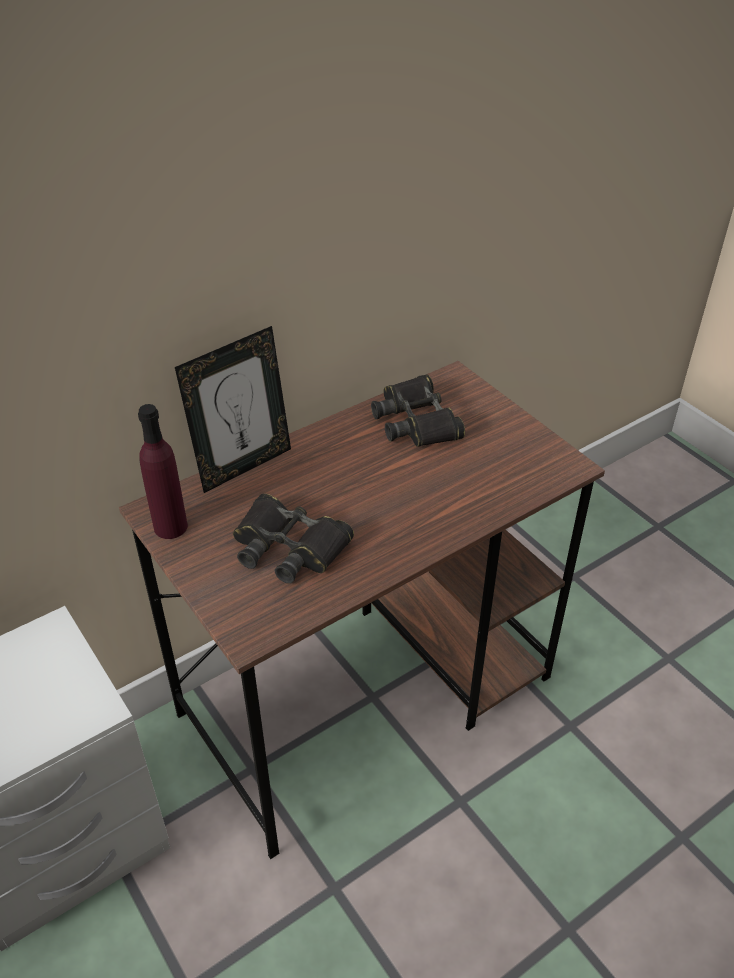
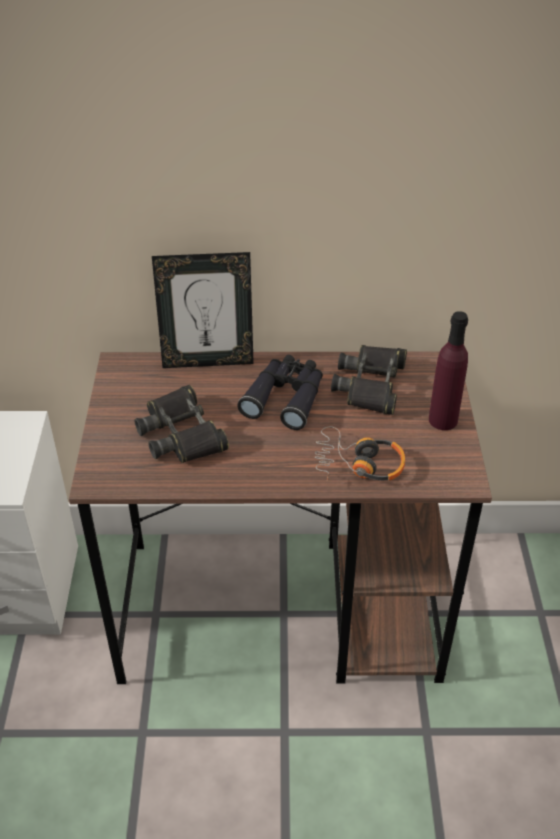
camera: 35 degrees right, 0 degrees up
(170, 527) = (118, 381): purple bottle -> purple bottle (443, 420)
(353, 466) = (286, 397): none -> black binoculars
(476, 495) = (358, 465): none -> headphones

